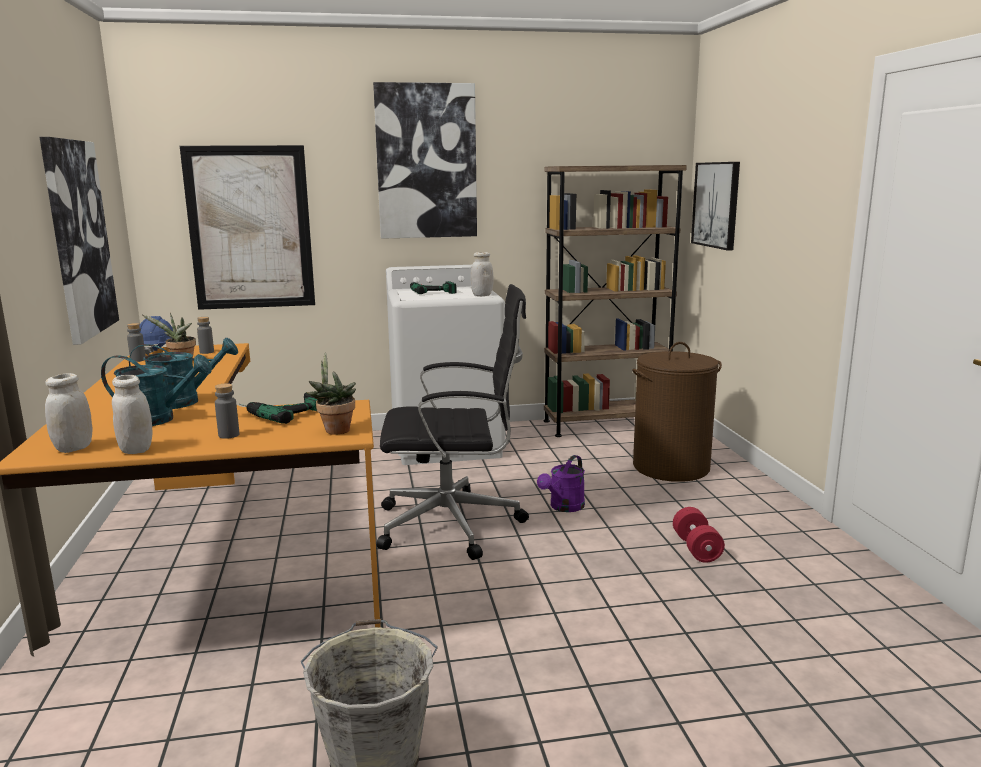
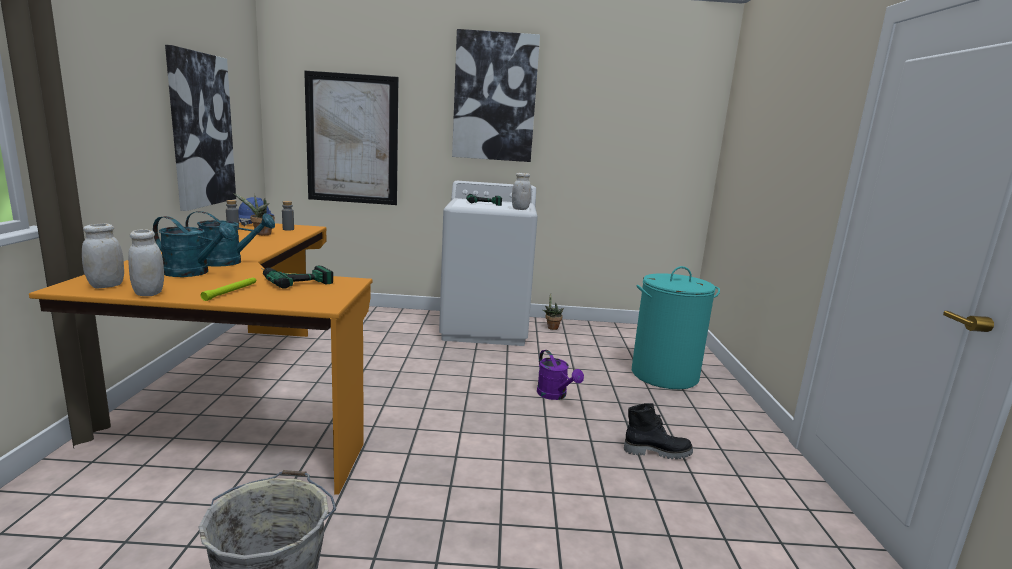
camera: 10 degrees right, 0 degrees up
(229, 435) = (231, 291): grey bottle -> green flashlight
(335, 429) = (318, 299): potted plant -> potted plant (551, 327)
(454, 525) = (456, 395): black office chair -> none
(564, 507) = (555, 395): purple watering can -> purple watering can turned 75 degrees counterclockwise
(605, 424) = (623, 331): brown bookcase -> none
(671, 467) = (664, 375): brown laundry basket -> turquoise laundry basket
(696, 548) = (657, 451): red dumbbell -> black boot
(716, 204) = (739, 152): picture -> none

